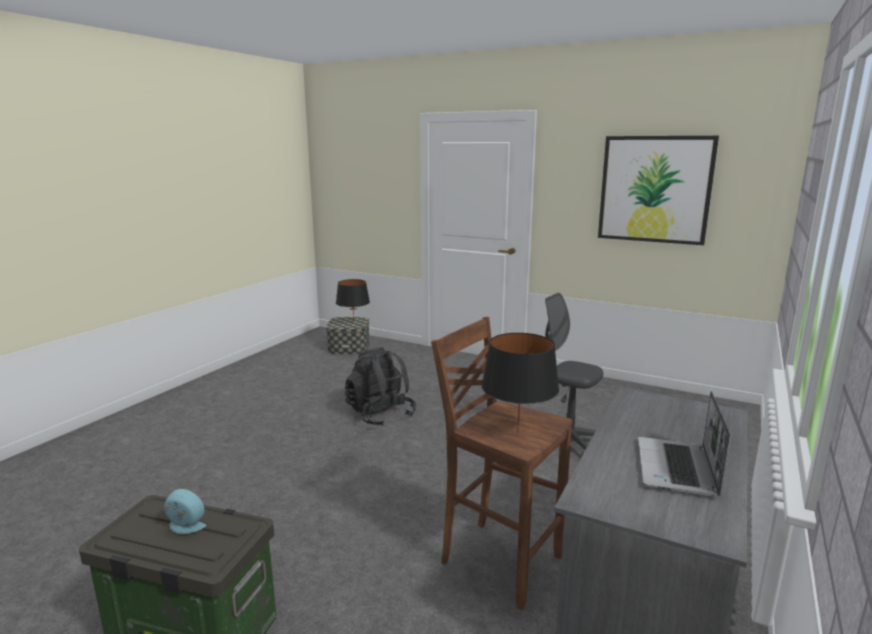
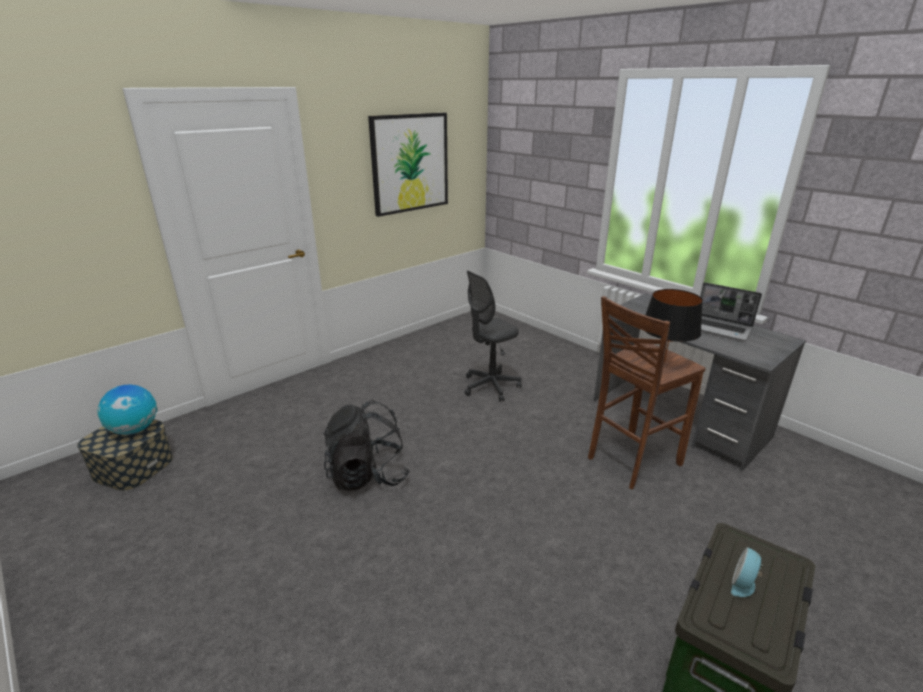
camera: 70 degrees left, 10 degrees up
(353, 323) = (135, 430): black table lamp -> globe

